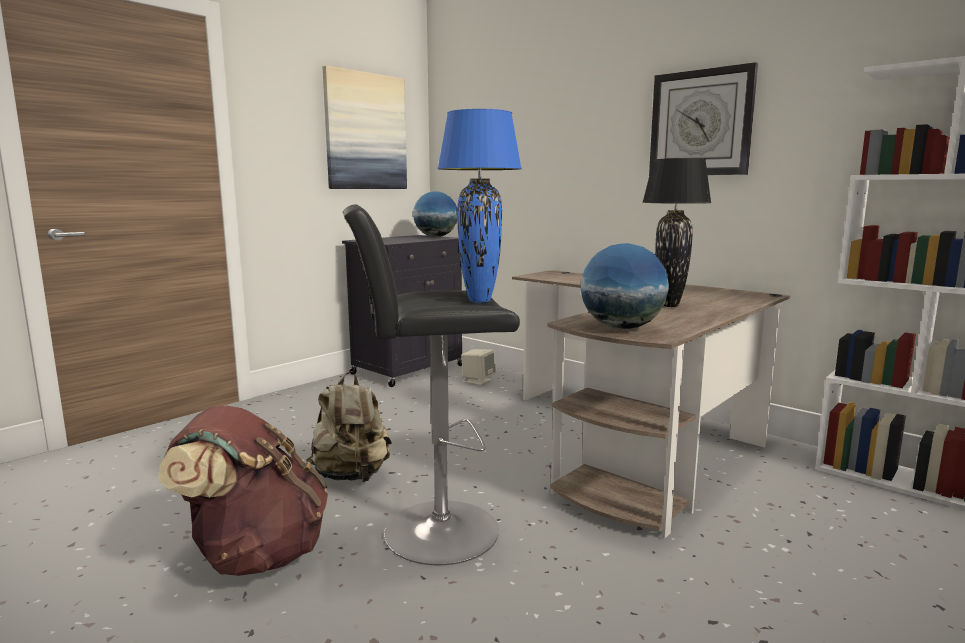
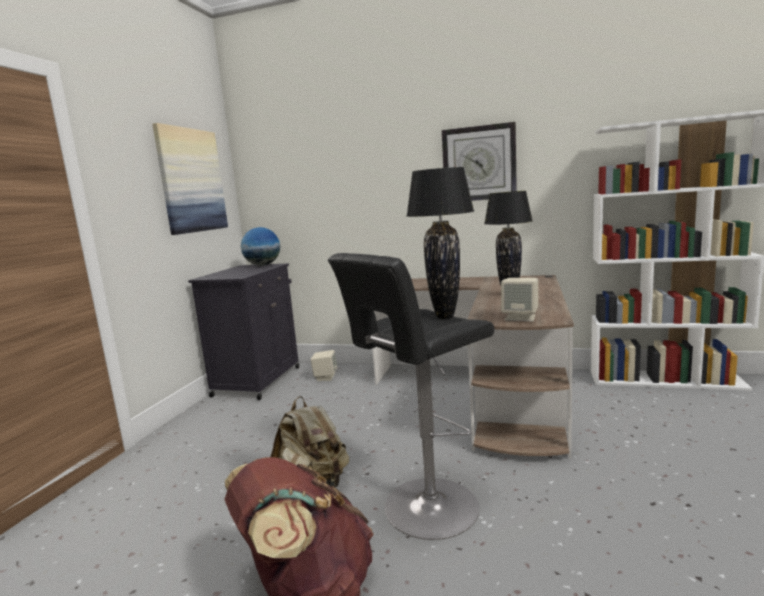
camera: 25 degrees left, 0 degrees up
(479, 301) = (445, 317): blue table lamp -> black table lamp
(622, 328) = (520, 317): globe -> beige speaker

